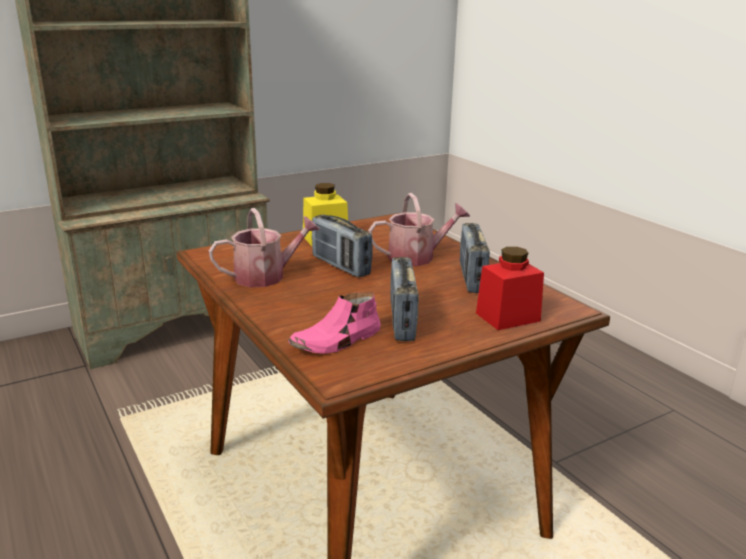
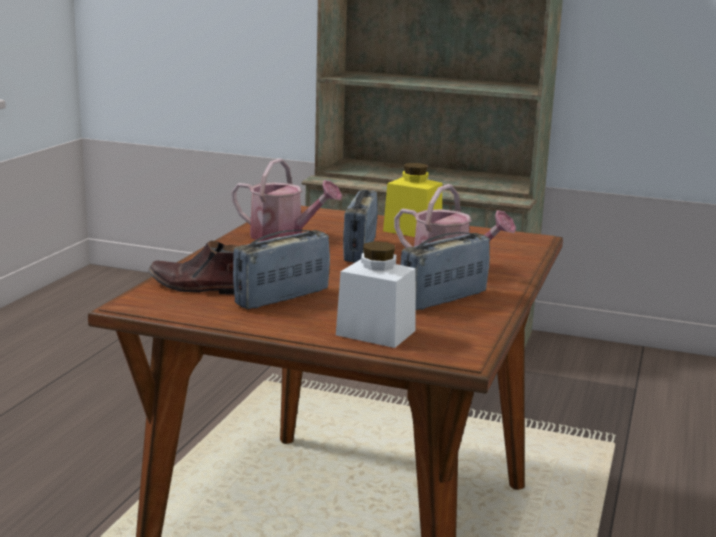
camera: 50 degrees right, 5 degrees down
(337, 341) = (201, 287): pink shoe -> brown shoe
(507, 317) = (375, 333): red jar -> white jar

